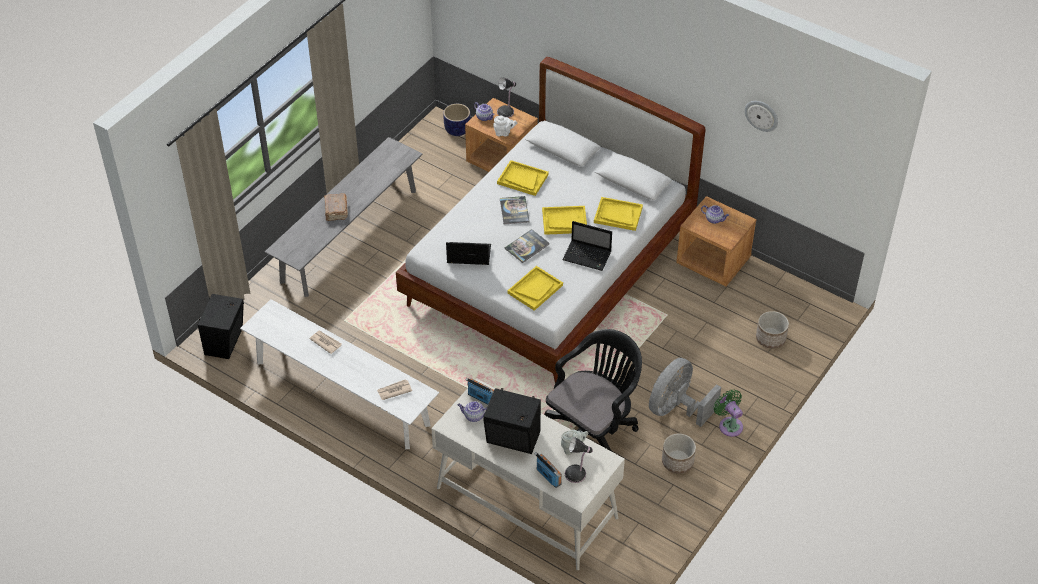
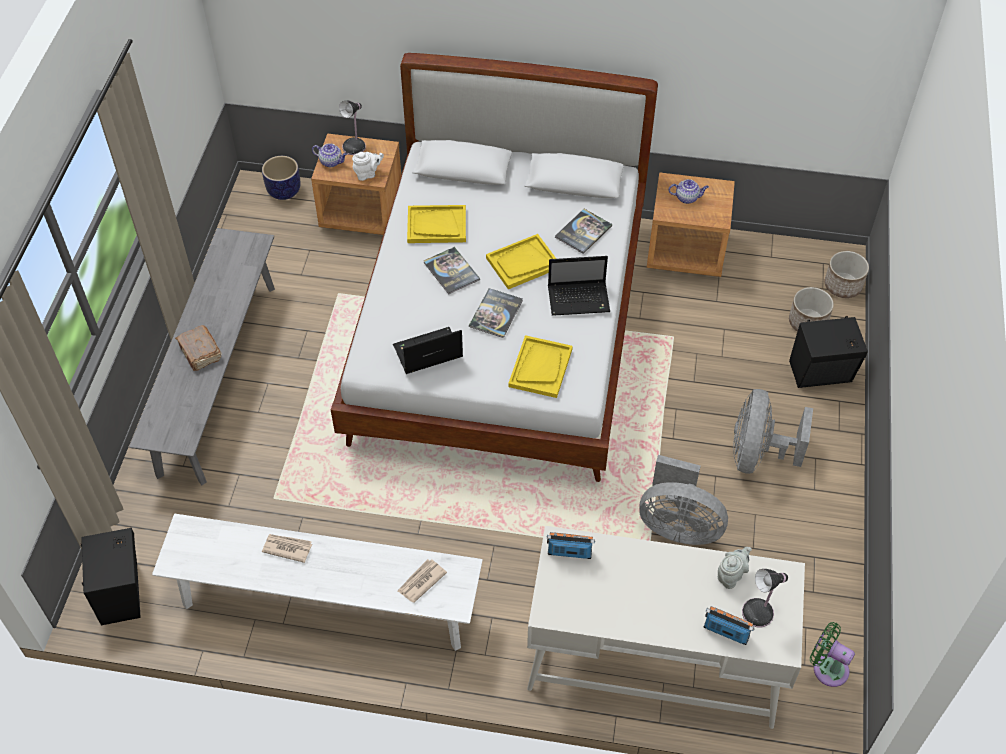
camera: 25 degrees left, 5 degrees up
(473, 416) = (575, 584): teapot -> none
(513, 439) = (647, 596): black speaker -> black speaker (822, 374)
(593, 432) = (678, 526): black office chair -> grey fan
(618, 215) = (583, 232): yellow tray -> book
(678, 462) = (801, 524): planter -> planter (843, 285)
(729, 424) = (829, 450): green fan -> green fan (827, 667)
(762, 115) = (742, 41): wall clock -> none

